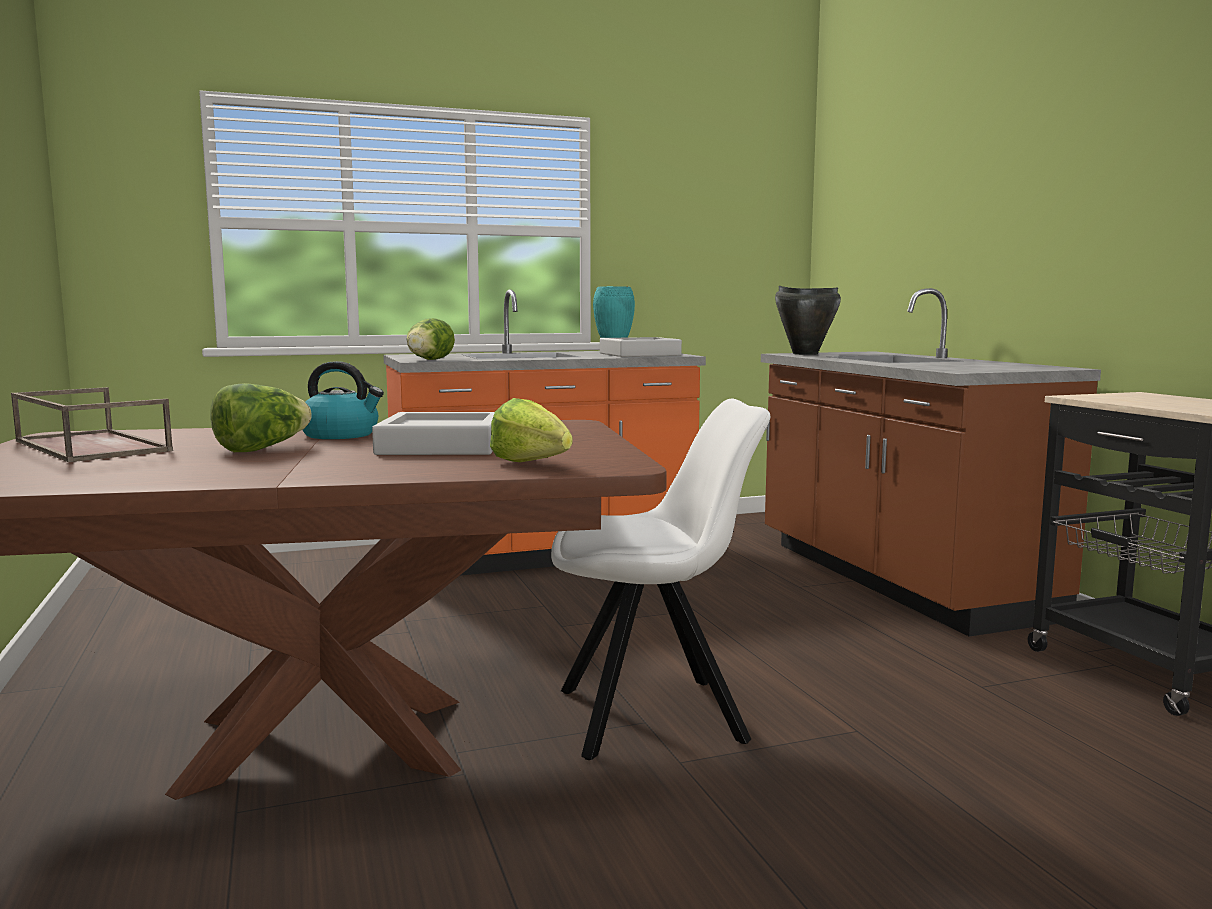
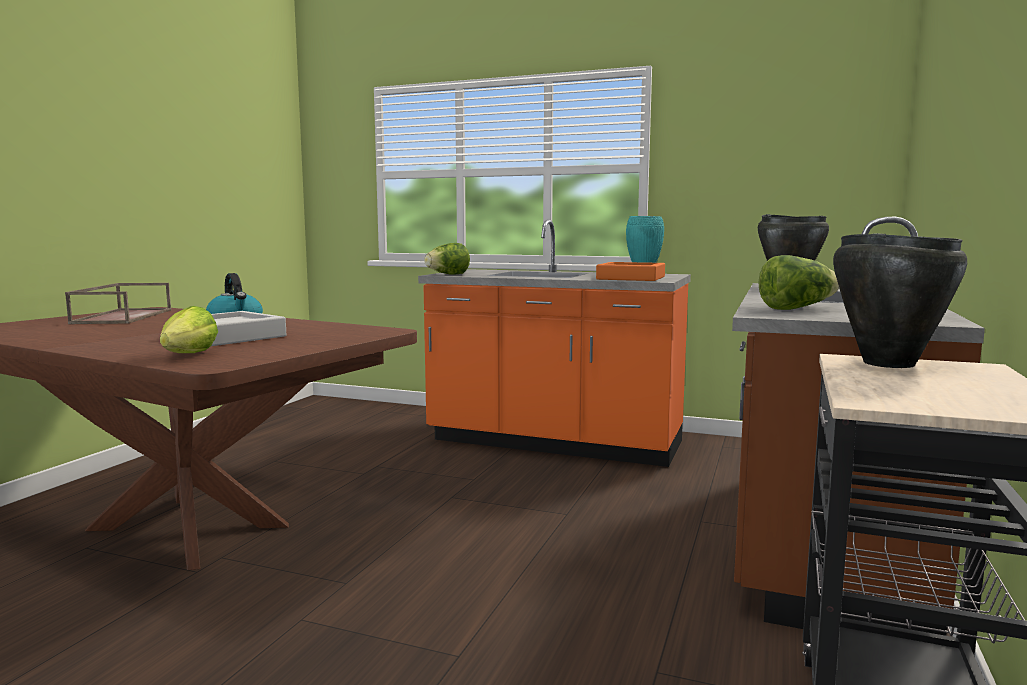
camera: 40 degrees right, 0 degrees up
(262, 449) = (158, 327): lettuce -> lettuce (795, 309)
(639, 354) = (631, 278): grey tray -> orange tray
(653, 716) = (358, 581): white chair -> none
(1105, 396) = (887, 363): none -> black cooking pot

